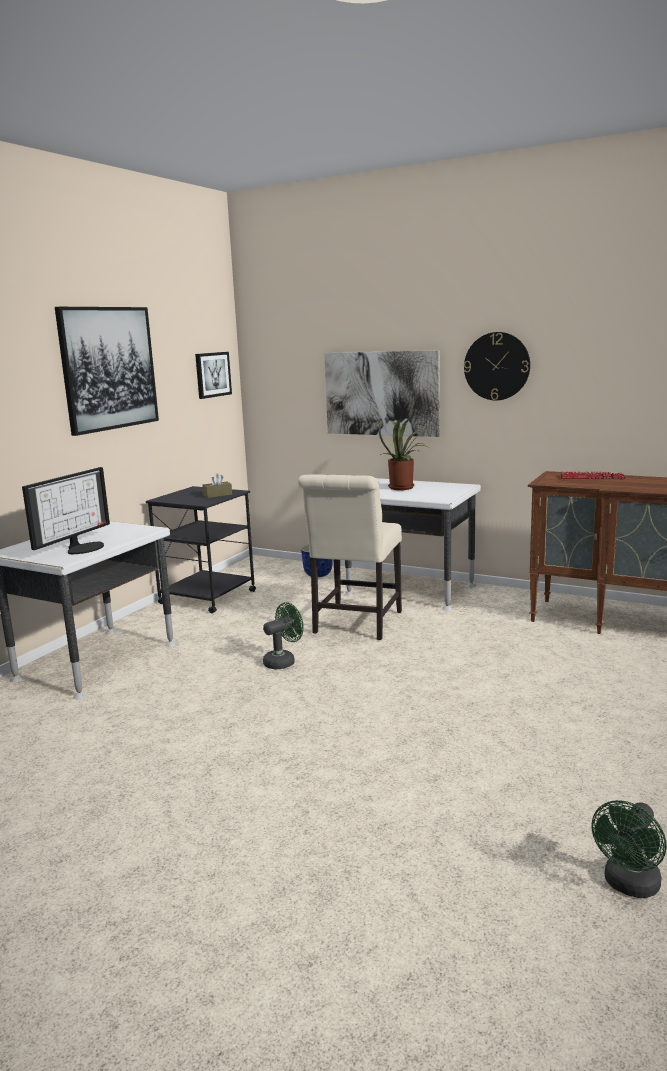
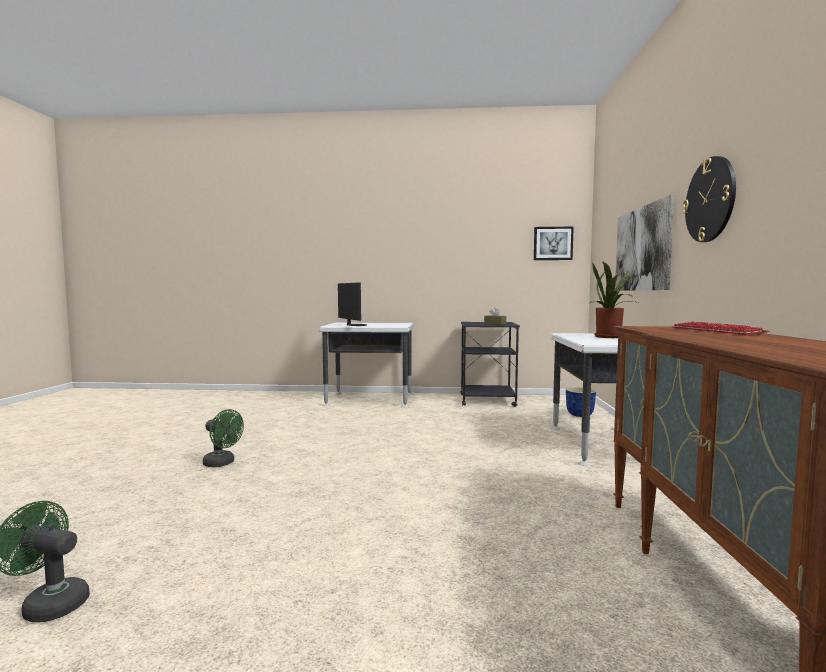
camera: 65 degrees right, 10 degrees down
(83, 548) = (354, 325): monitor -> monitor turned 120 degrees counterclockwise
(109, 368) = (445, 233): picture -> none
(283, 661) = (405, 432): green fan -> green fan (222, 463)
(355, 625) = (494, 439): beige chair -> none

